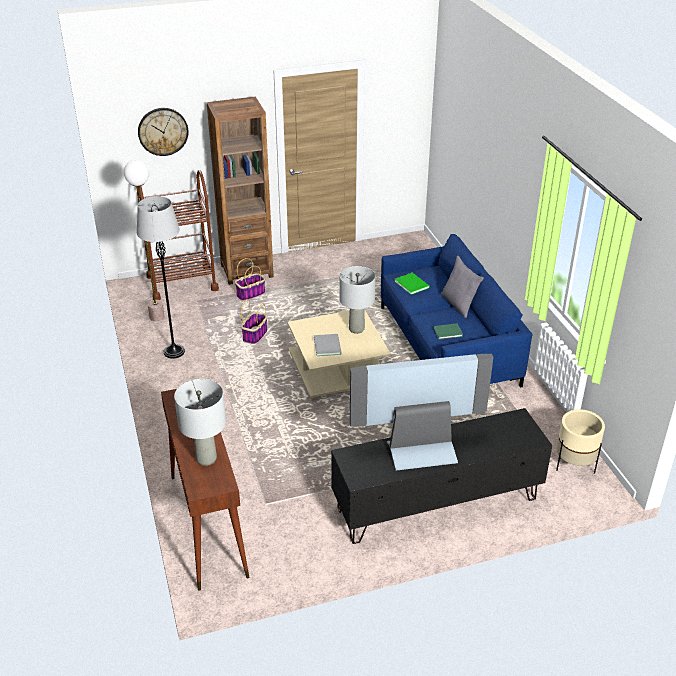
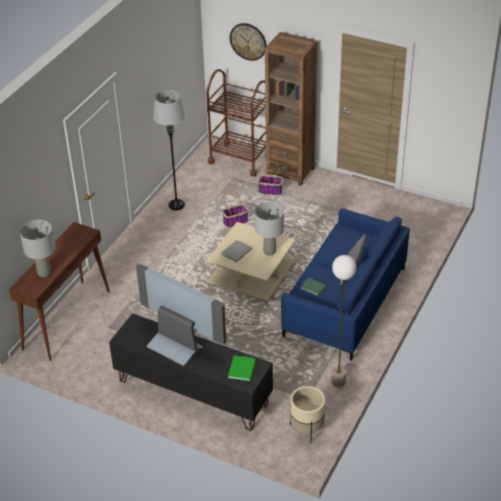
camera: 45 degrees right, 5 degrees up
(156, 317) = (196, 175): floor lamp -> floor lamp (338, 381)
(412, 284) = (342, 240): green book -> green book (243, 368)

